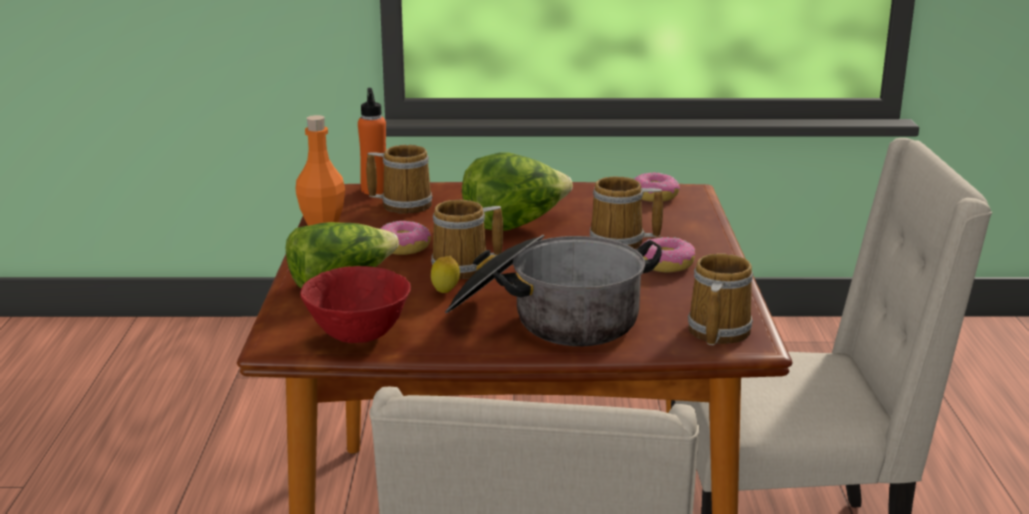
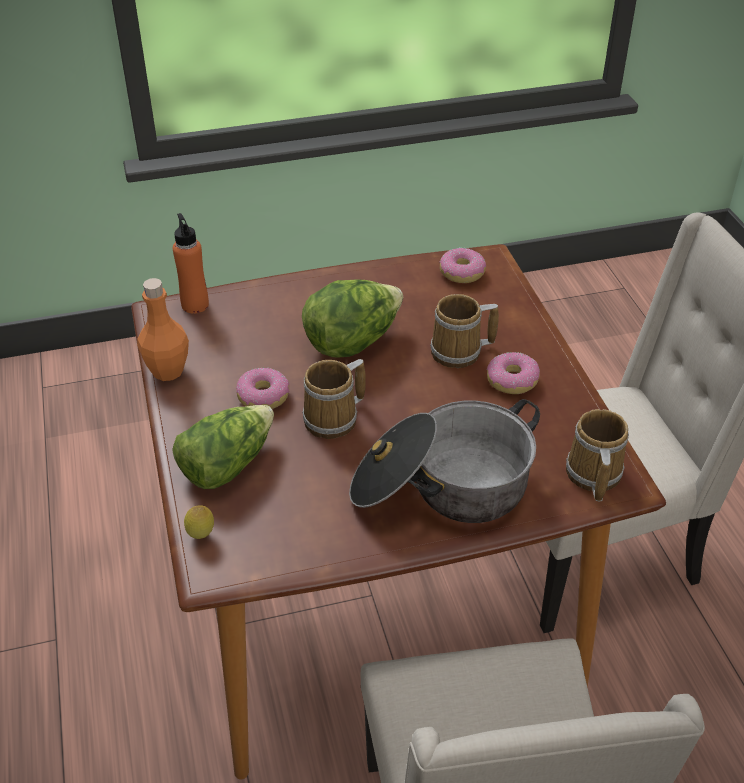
camera: 15 degrees left, 20 degrees up
(358, 337) = (281, 548): red bowl -> none
(404, 204) = (233, 324): mug -> none
(445, 293) = (333, 462): lemon -> lemon (201, 536)

